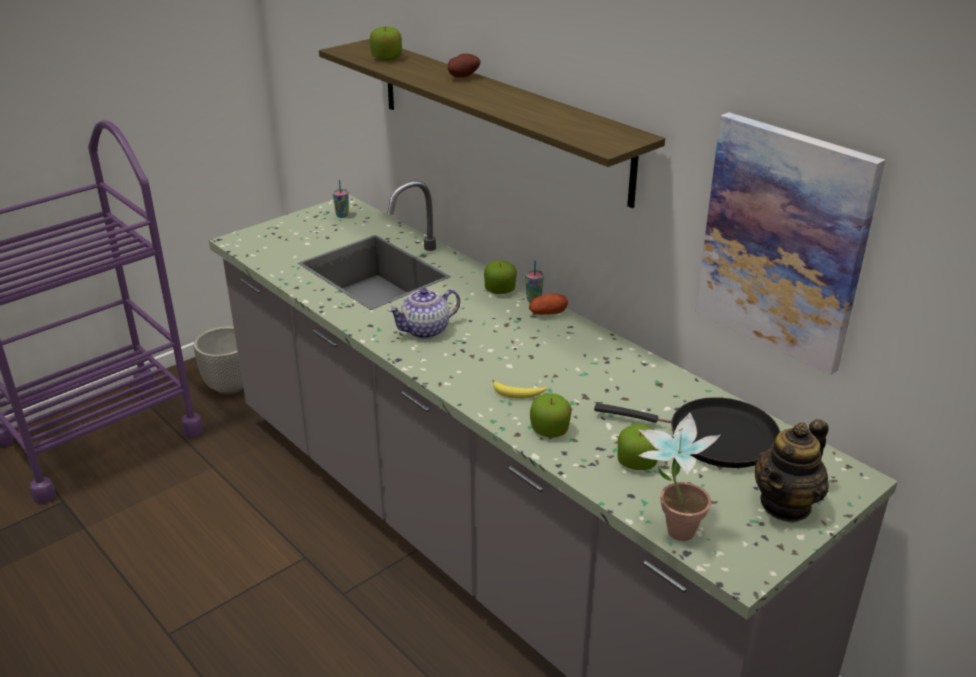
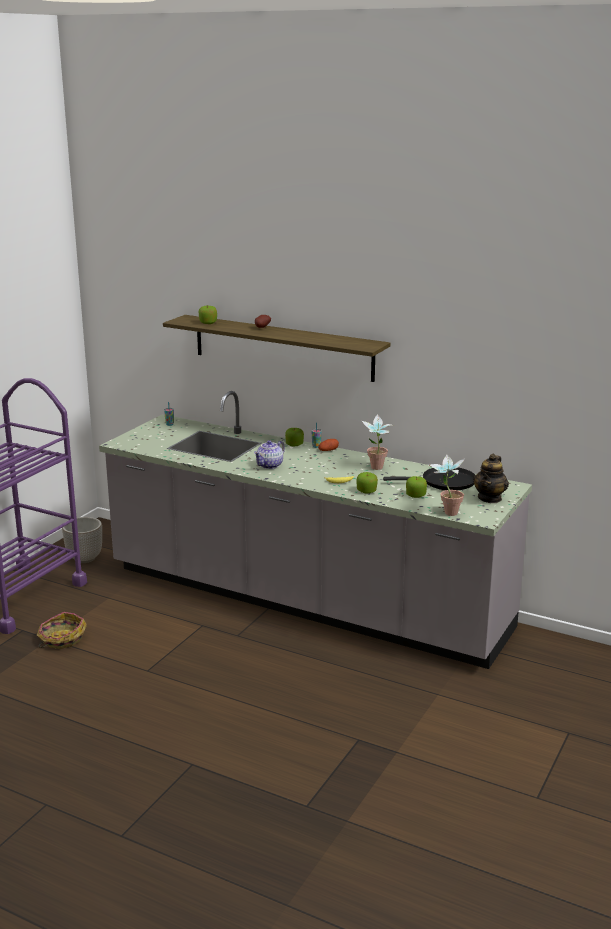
camera: 20 degrees left, 10 degrees down
(98, 533) = (61, 639): none -> basket
(604, 375) = (376, 469): none -> potted plant
(783, 242) = (459, 382): picture -> none

